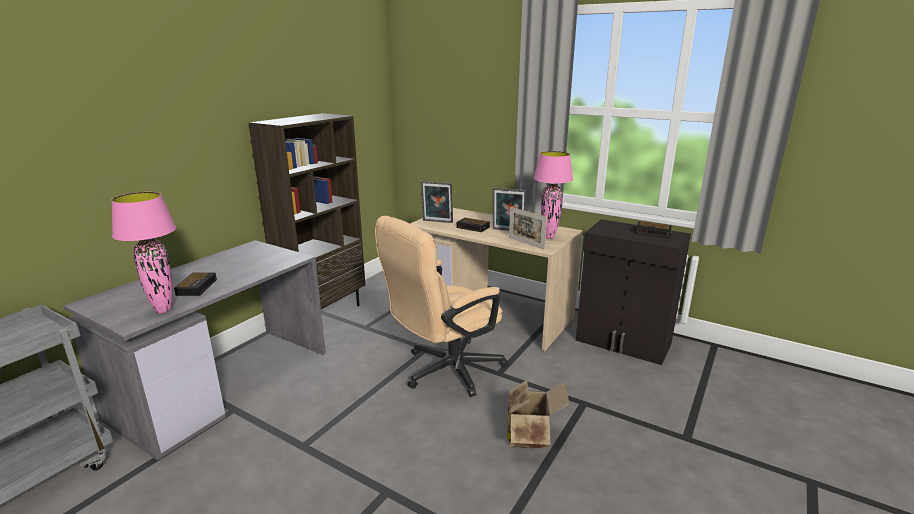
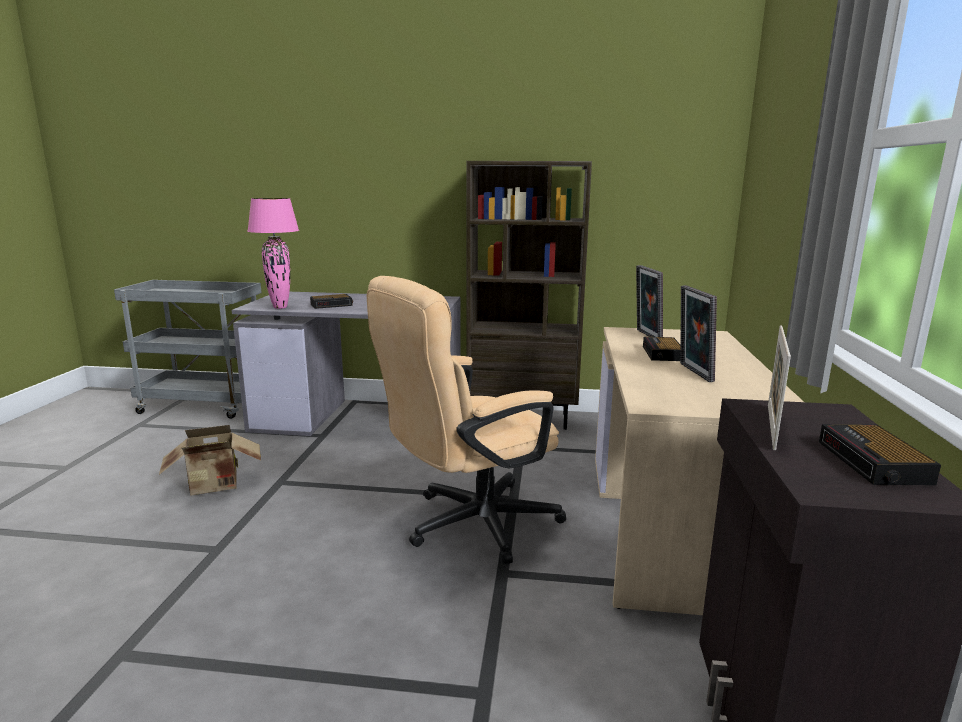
camera: 65 degrees right, 5 degrees down
(444, 371) = (469, 525): beige office chair -> beige office chair turned 60 degrees counterclockwise
(526, 243) = (653, 390): picture frame -> picture frame (771, 426)
(531, 434) = (360, 641): cardboard box -> cardboard box (216, 486)
(549, 237) = (718, 401): pink table lamp -> none

